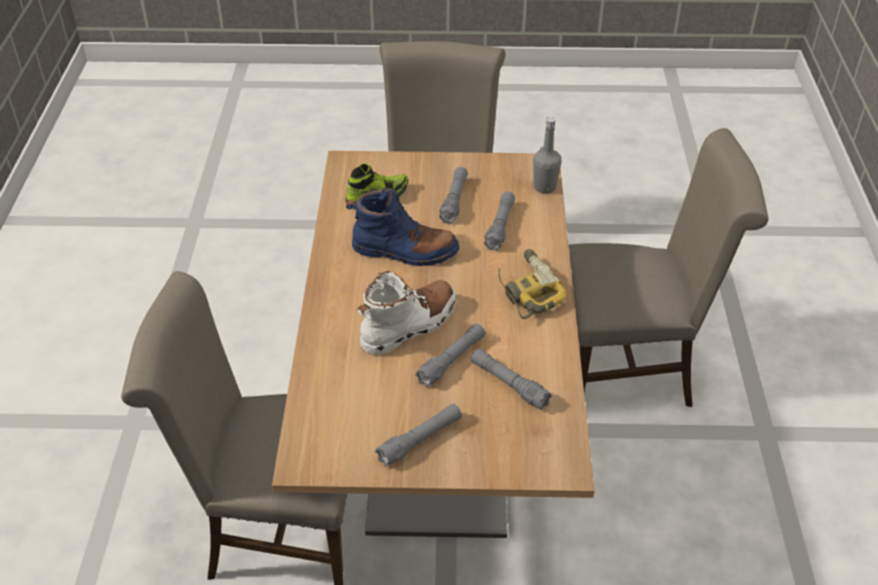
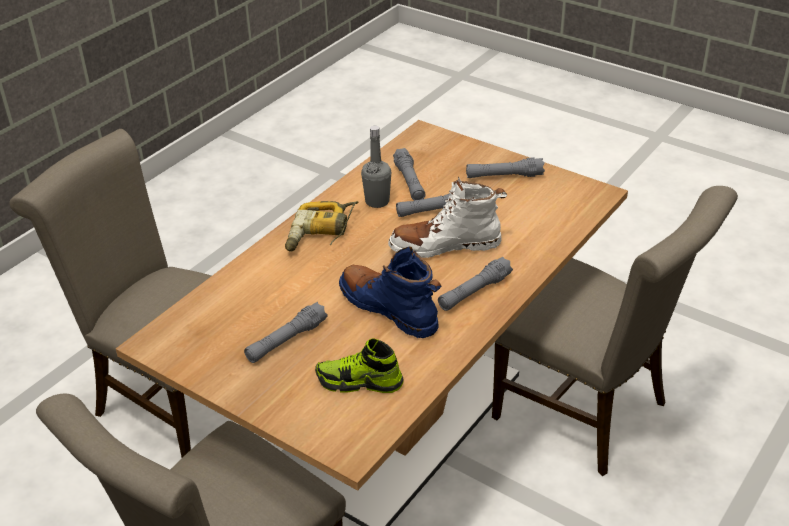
camera: 145 degrees left, 5 degrees down
(500, 226) = (275, 294): grey flashlight -> grey flashlight (474, 292)
(544, 187) = (183, 315): grey bottle -> grey bottle (377, 201)

